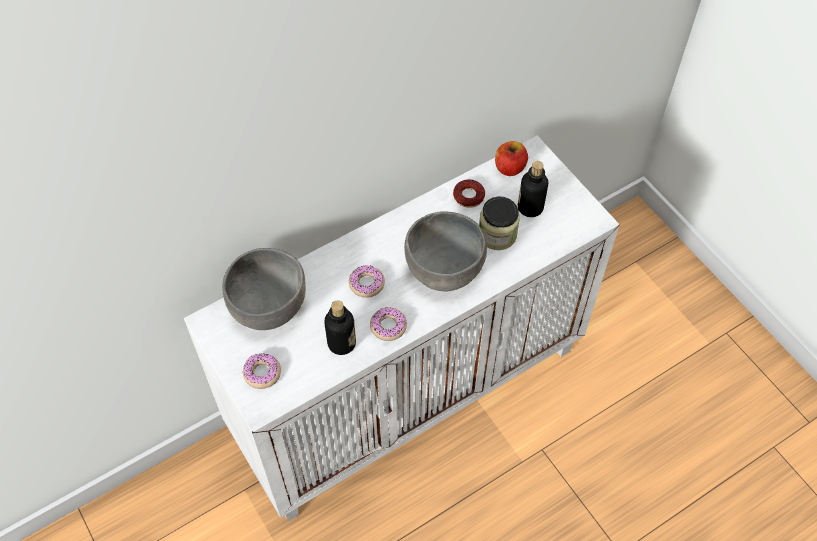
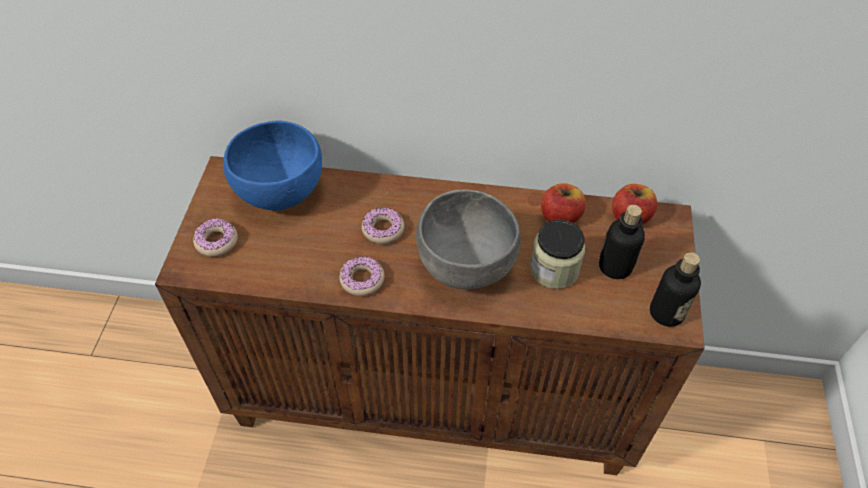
camera: 40 degrees right, 5 degrees down
(269, 307) = (282, 193): grey bowl -> blue bowl
(341, 343) = (306, 264): bottle -> bottle (666, 313)
(409, 390) = (435, 395): white cabinet -> brown cabinet
(468, 196) = (560, 216): donut -> apple

